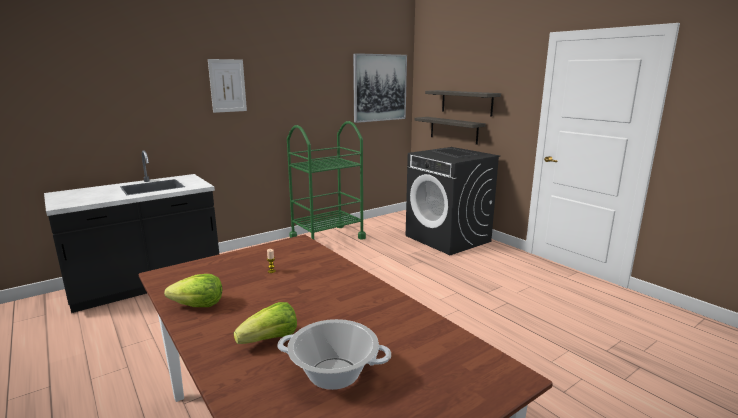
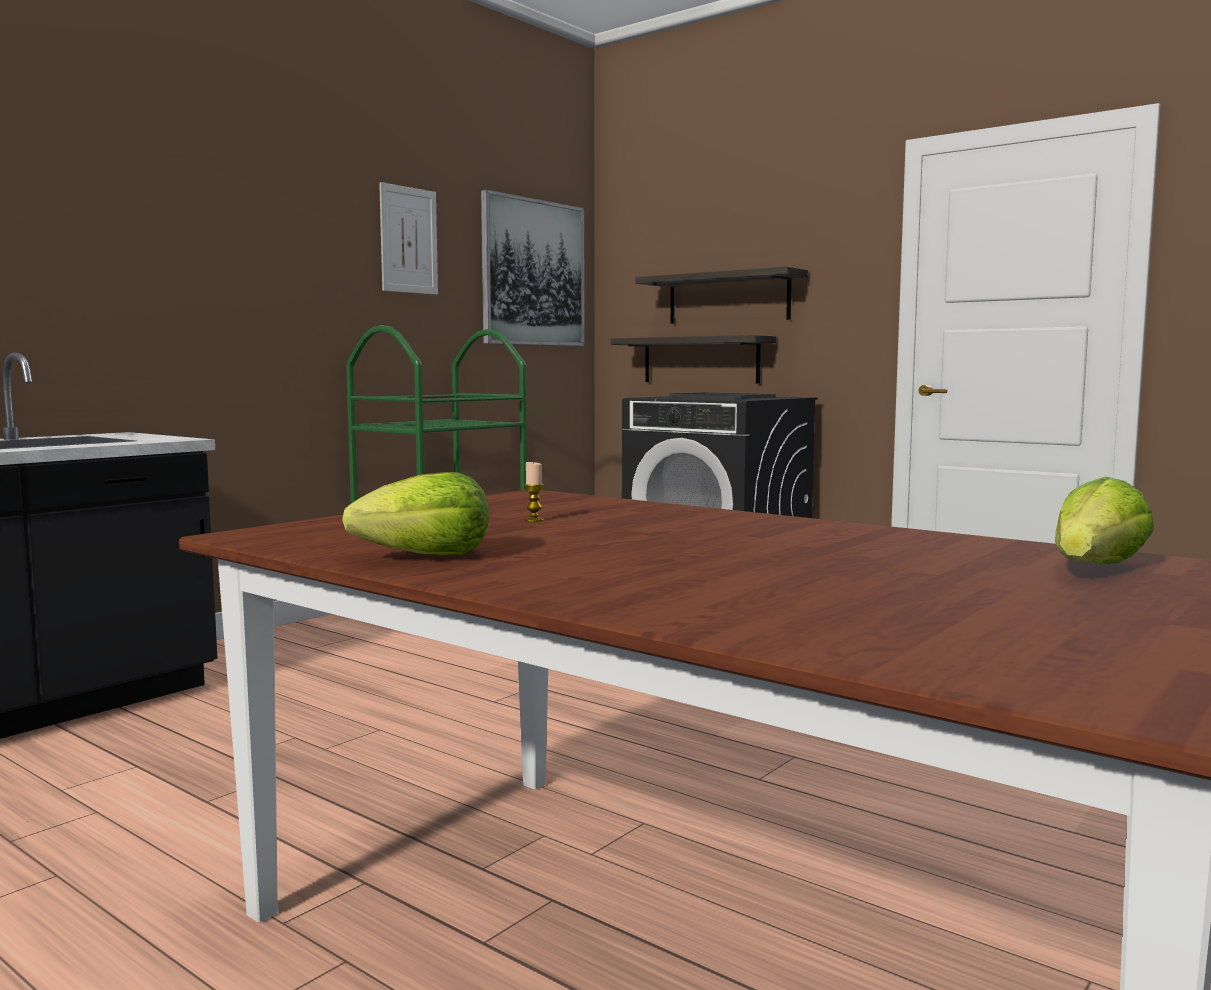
camera: 15 degrees left, 10 degrees down
(227, 85) = (215, 224): picture -> picture (408, 240)
(270, 340) = (692, 576): lettuce -> lettuce (1095, 569)
(334, 373) = (915, 595): cooking pot -> none

